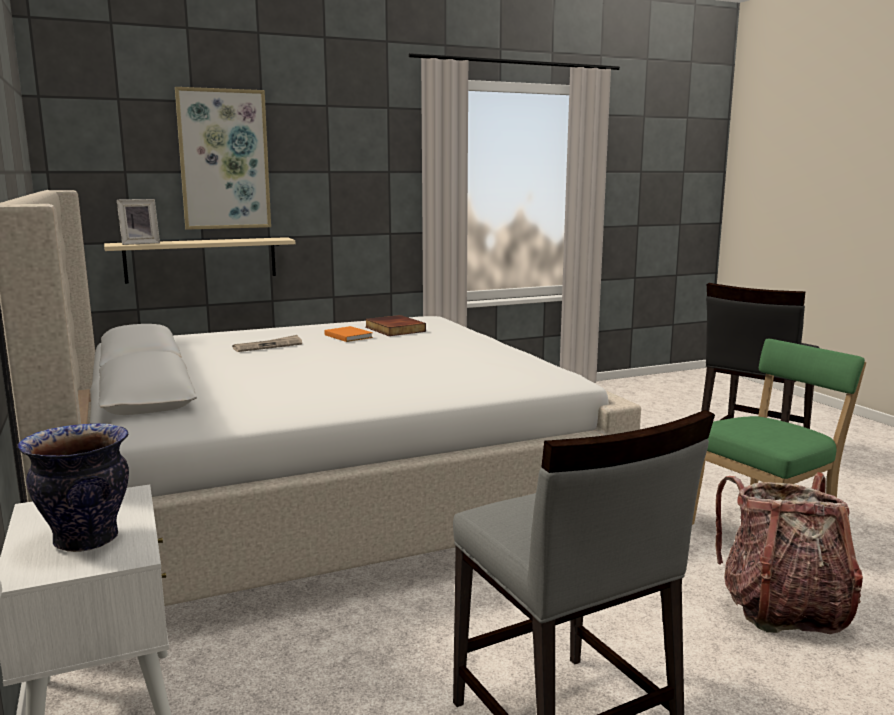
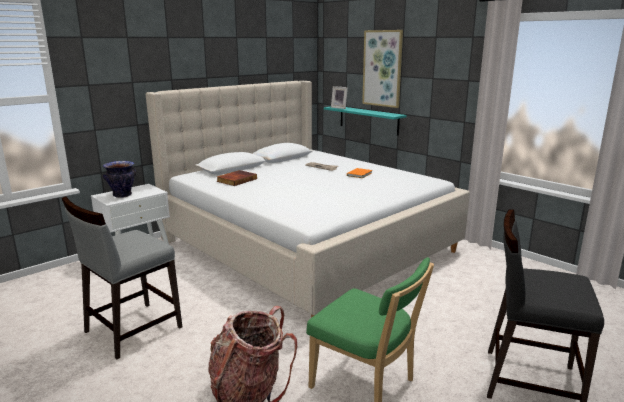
camera: 70 degrees right, 5 degrees up
(201, 259) = (368, 120): beige shelf -> turquoise shelf
(393, 329) = (388, 178): book -> book (236, 180)

